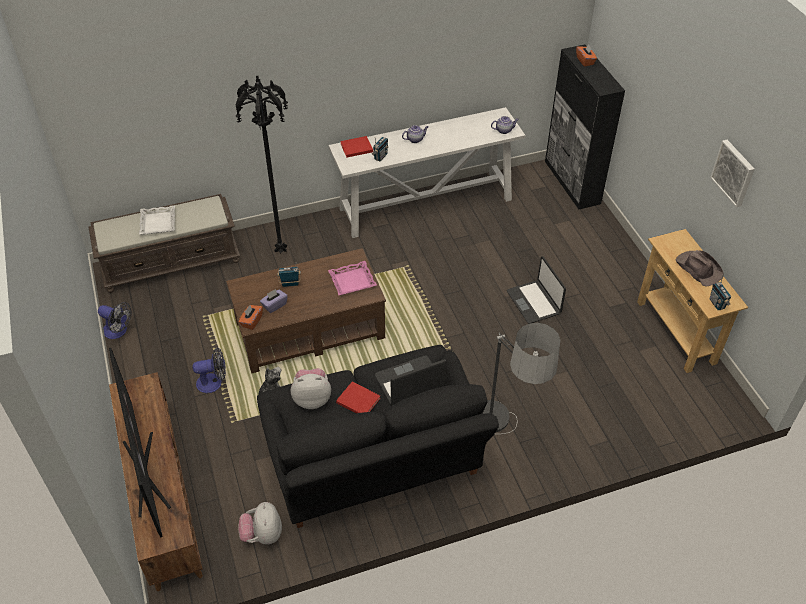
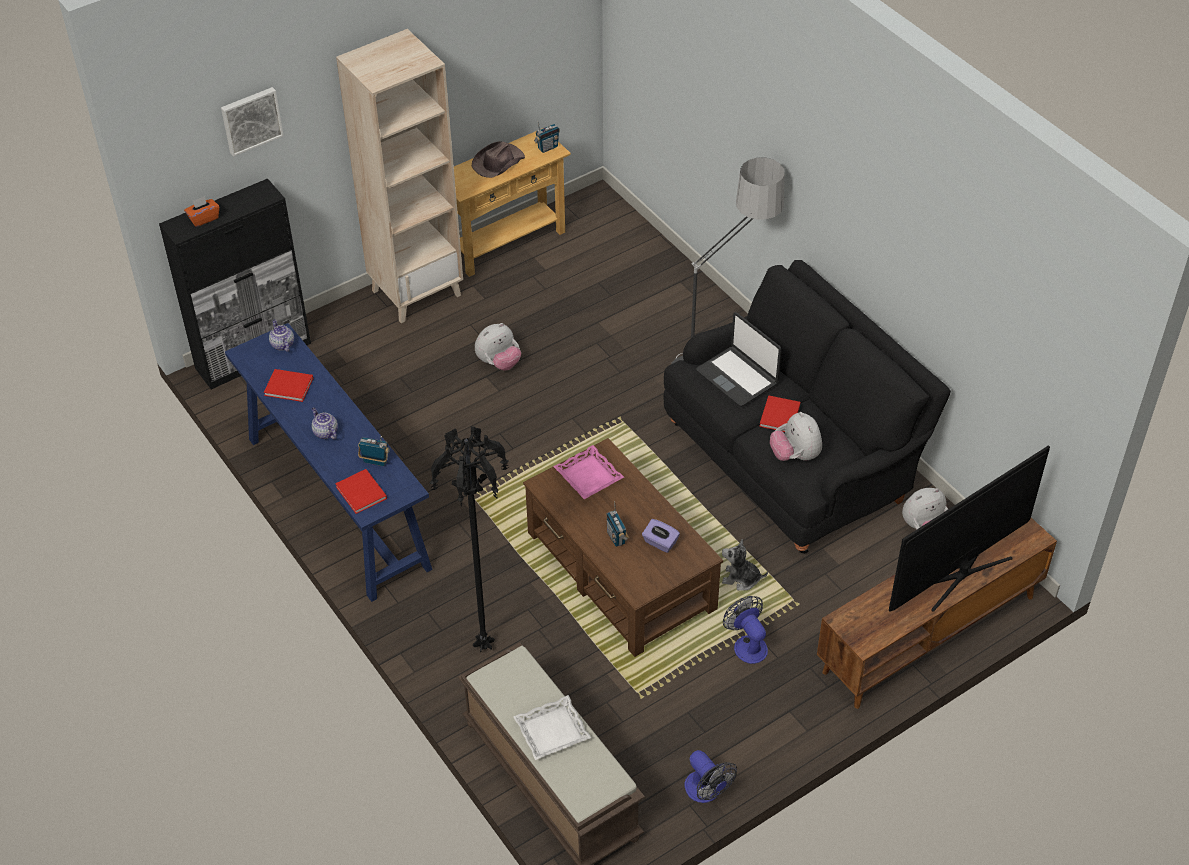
camera: 105 degrees left, 0 degrees up
(118, 331) = (706, 792): fan -> fan turned 135 degrees clockwise
(251, 321) = (696, 557): orange tissue box -> none
(426, 204) = (336, 501): white console table -> blue console table
(462, 129) = (290, 387): none -> red book
(534, 302) = (499, 363): laptop -> plush toy
(623, 269) = (416, 292): none -> beige bookcase
(734, 172) = (460, 60): picture -> picture (251, 120)

